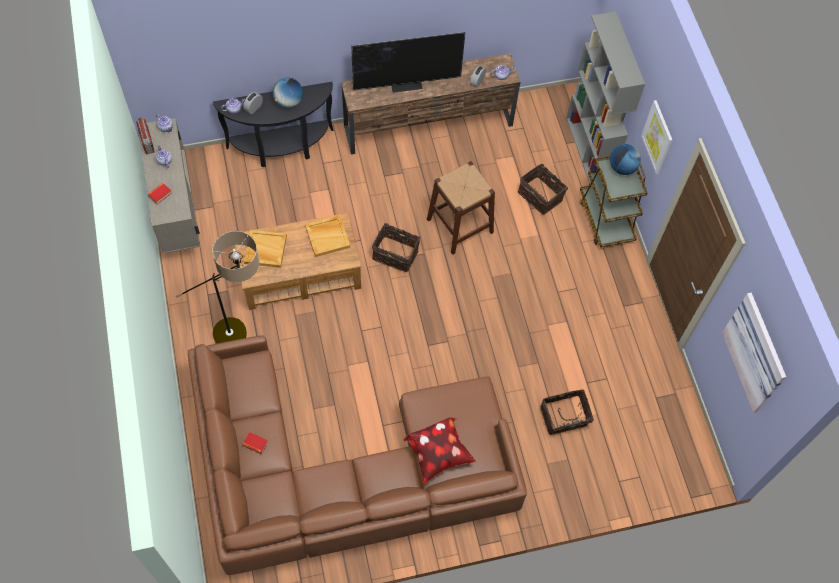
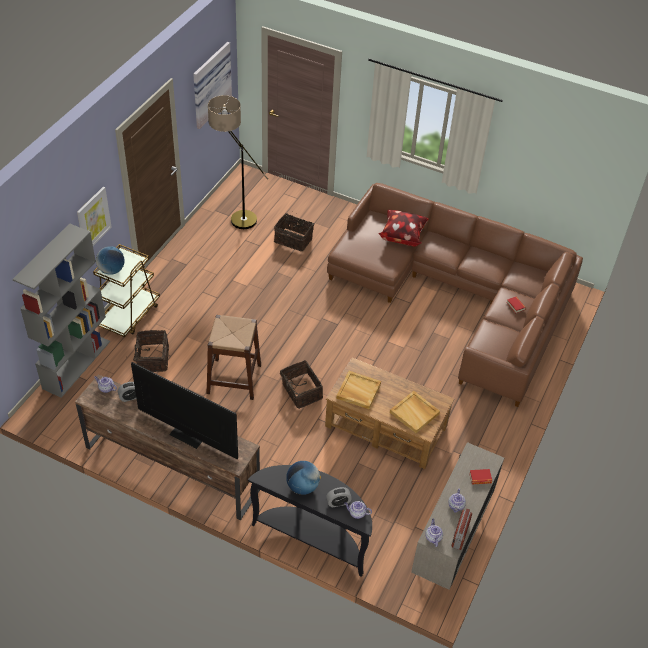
camera: 140 degrees left, 15 degrees down
(243, 332) = (462, 414): floor lamp -> floor lamp (235, 216)

